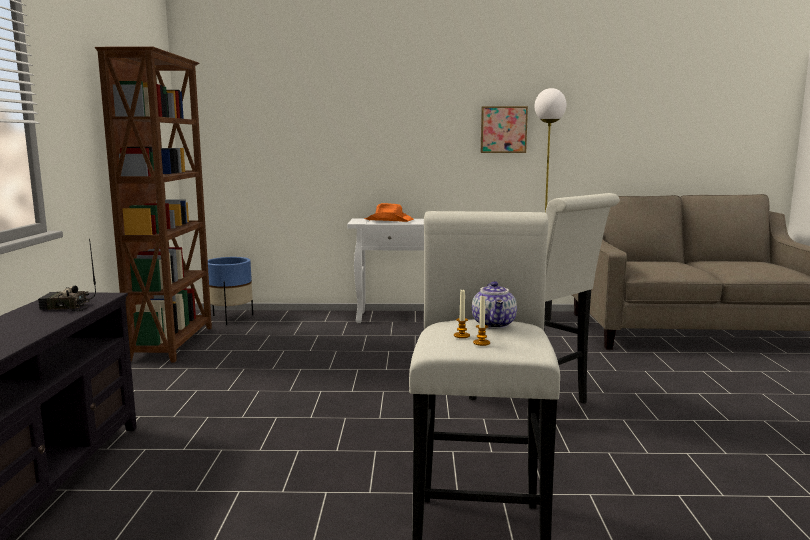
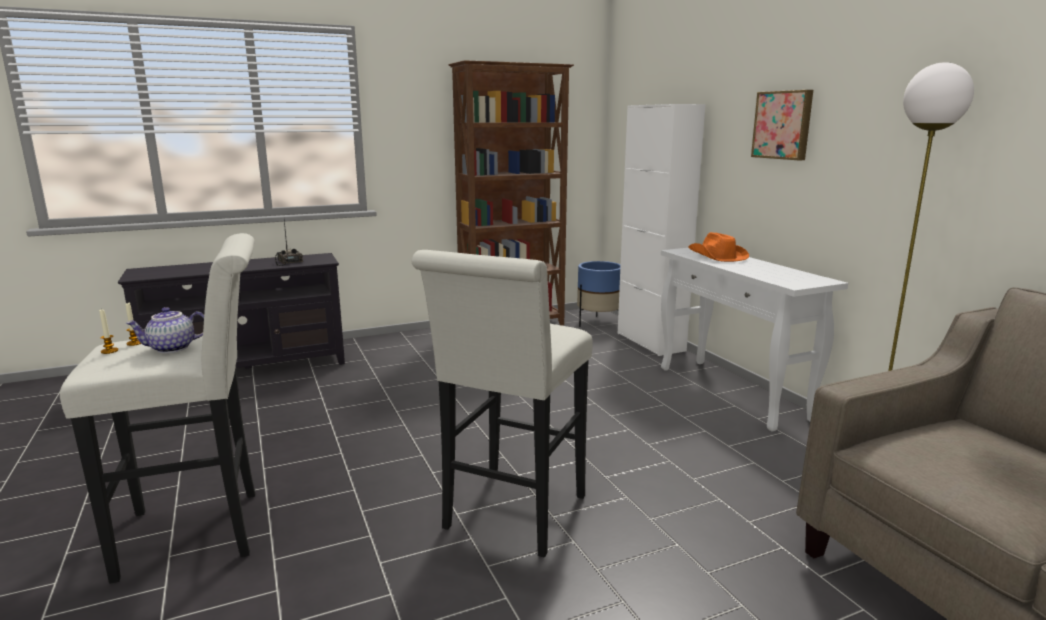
camera: 65 degrees right, 5 degrees up
(301, 314) = (650, 342): none -> white cabinet
(503, 129) = (900, 139): picture -> picture (783, 125)

